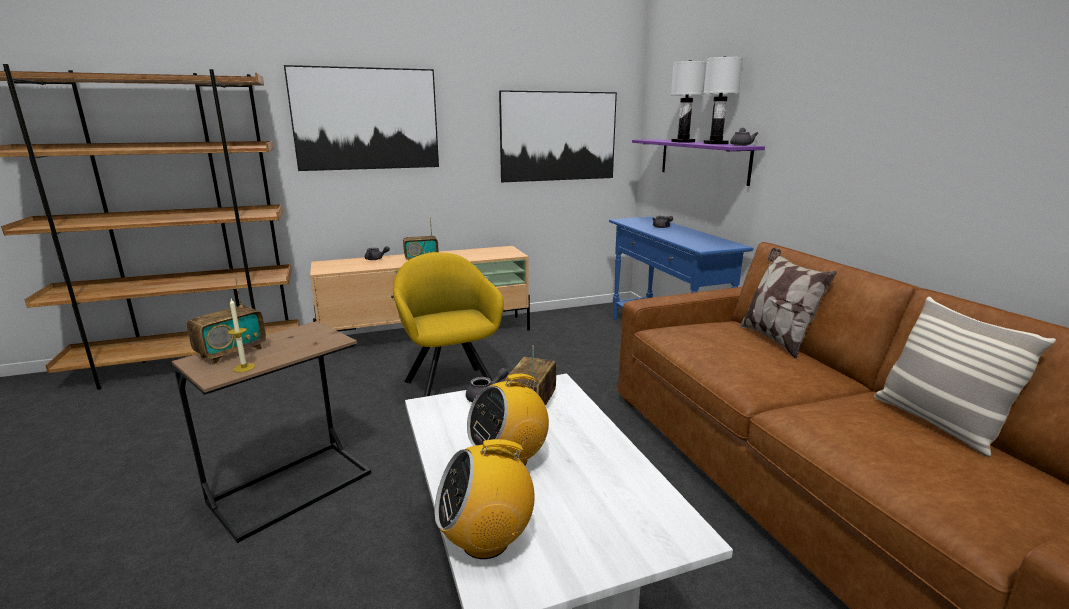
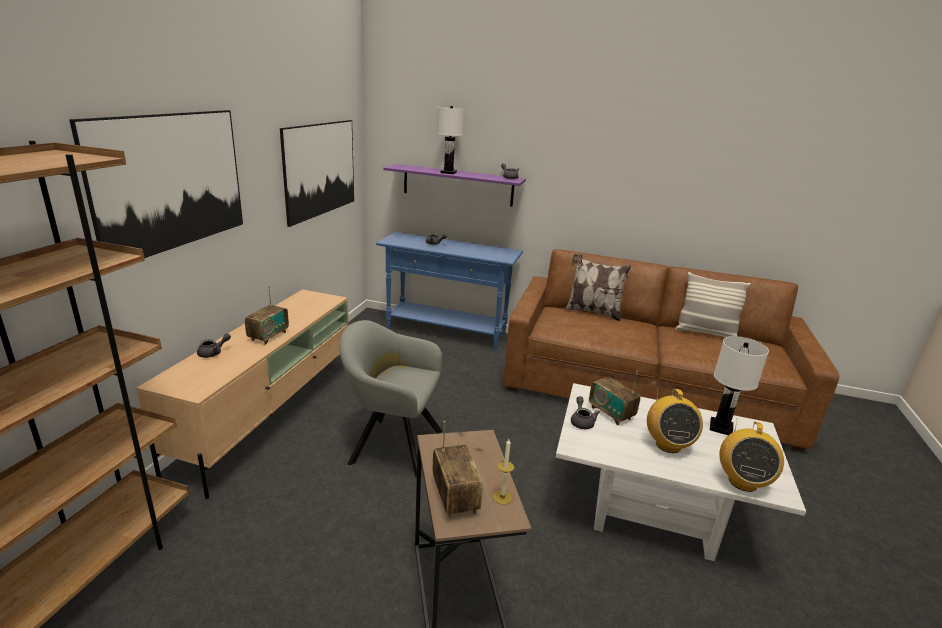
camera: 55 degrees left, 5 degrees up
(450, 386) = (391, 445): yellow armchair -> grey armchair
(715, 143) = (483, 175): white table lamp -> white table lamp (720, 428)

